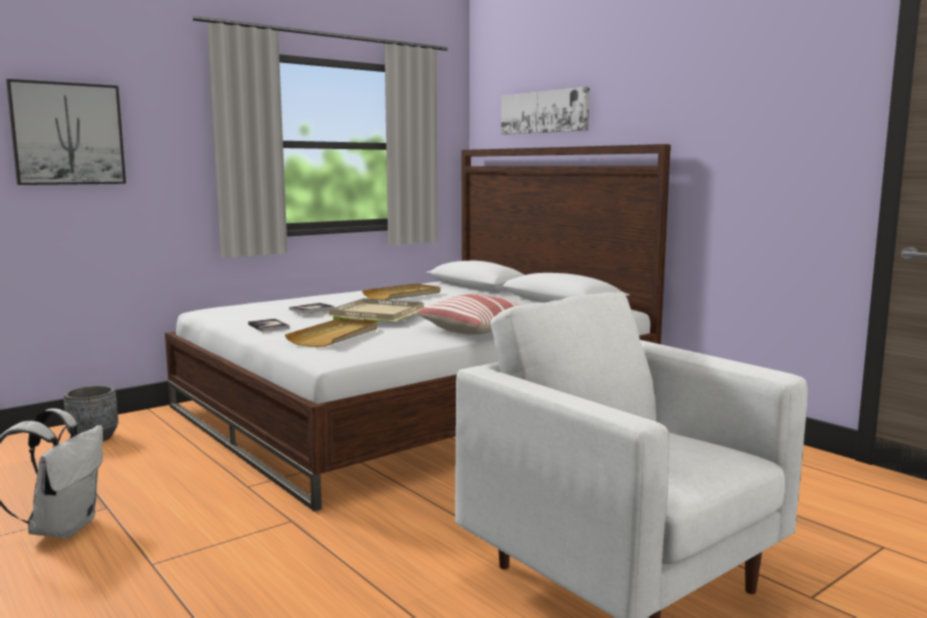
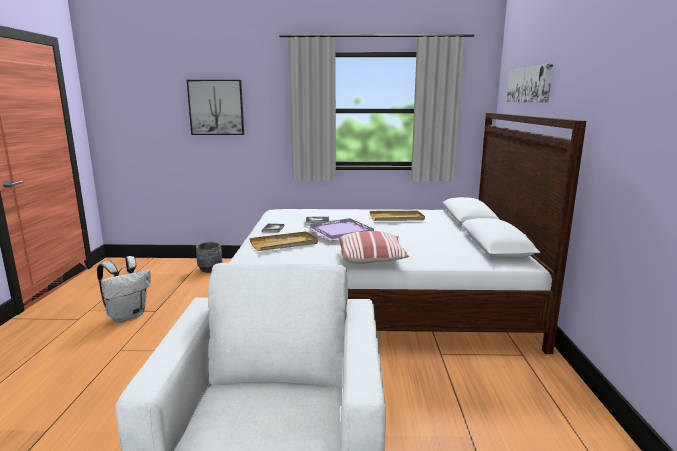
camera: 40 degrees right, 5 degrees up
(375, 315) = (340, 232): beige tray -> purple tray

